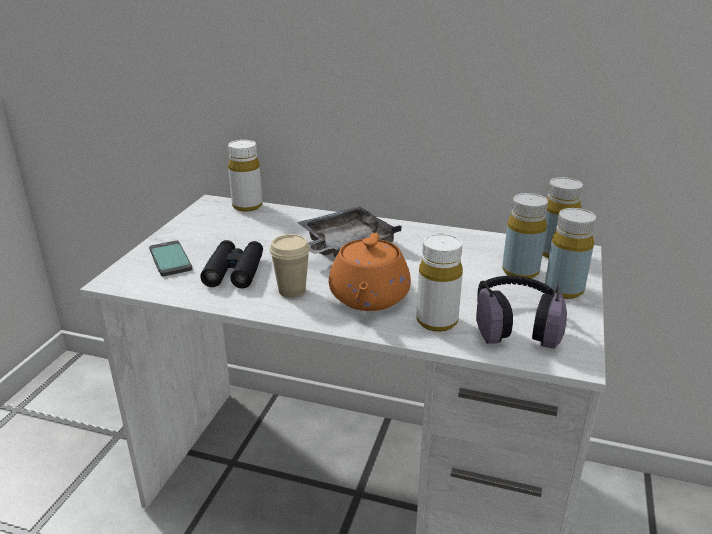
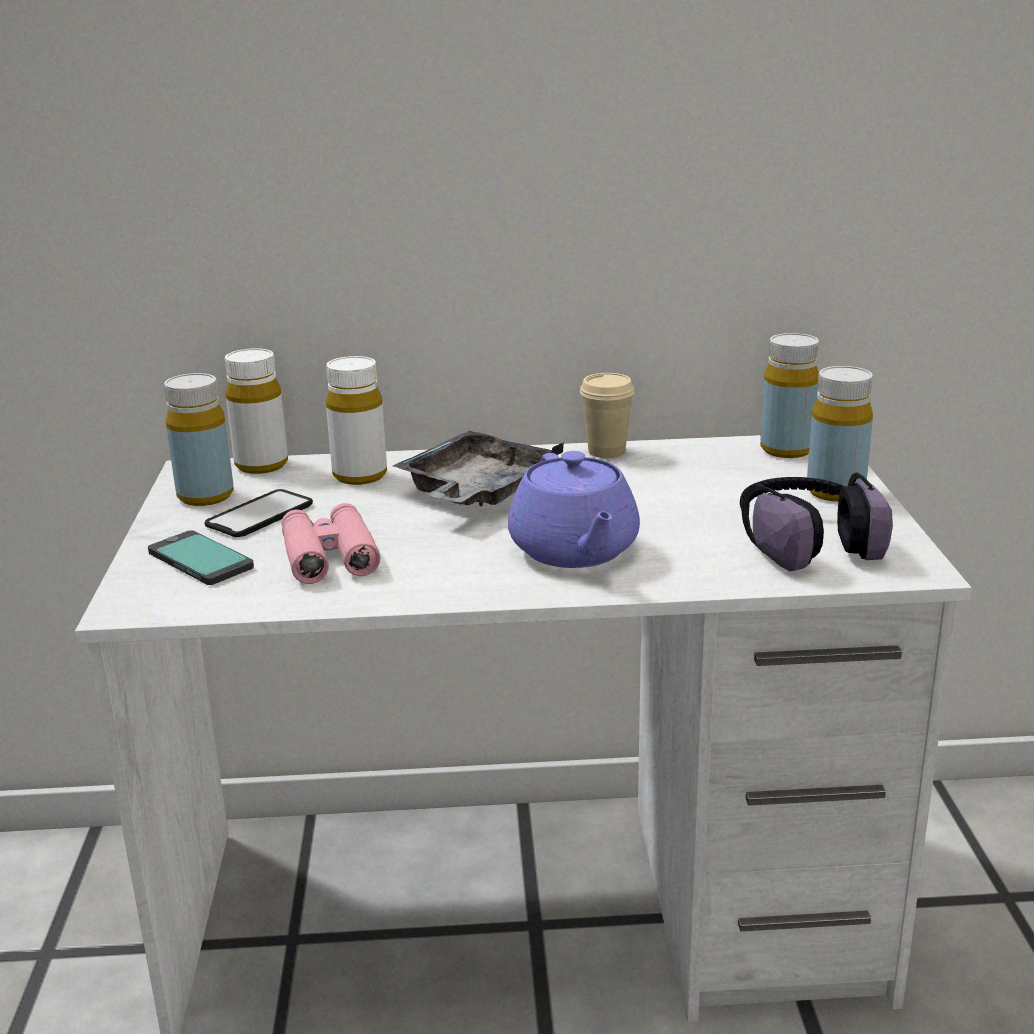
camera: 20 degrees left, 5 degrees down
(221, 237) = (259, 515): none -> phone
(234, 271) = (329, 556): black binoculars -> pink binoculars
(292, 291) = (448, 564): beige cup -> beige cup (606, 451)
(369, 298) = (574, 551): orange teapot -> purple teapot
(437, 321) = (697, 560): white bottle -> white bottle (360, 475)
(520, 272) = (760, 480): yellow bottle -> yellow bottle (205, 496)

